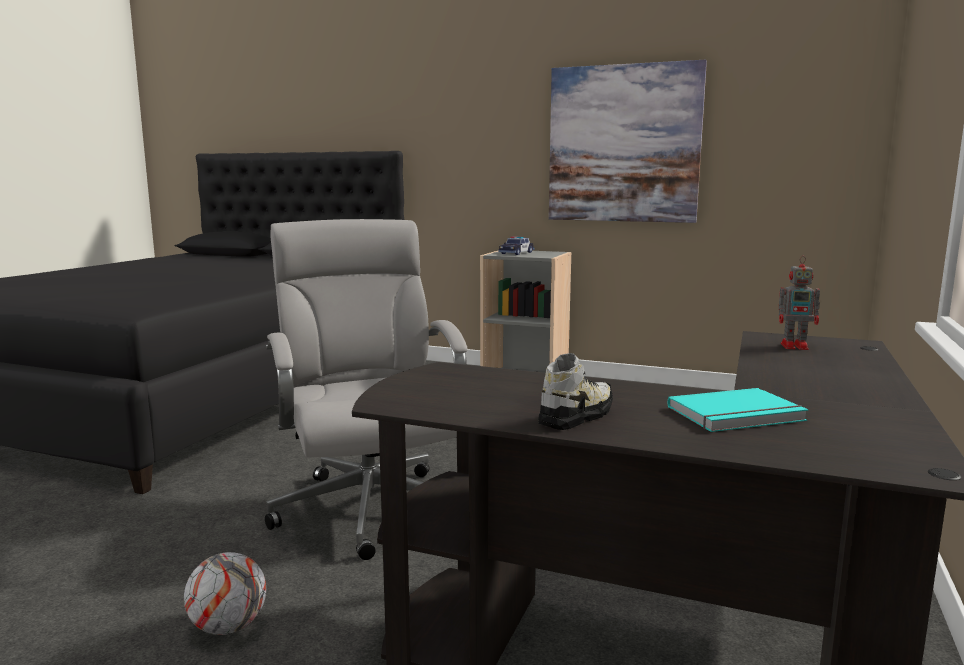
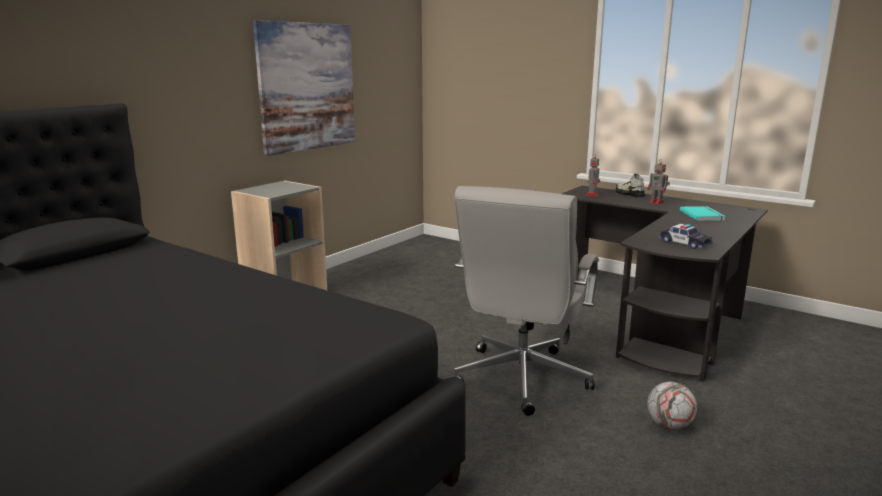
camera: 75 degrees left, 5 degrees up
(369, 509) = (522, 376): grey office chair -> grey office chair turned 60 degrees counterclockwise
(516, 253) = (270, 190): toy car -> toy car (684, 243)
(576, 416) = (712, 231): shoe -> shoe (629, 194)
(816, 384) = (657, 202): none -> toy robot

